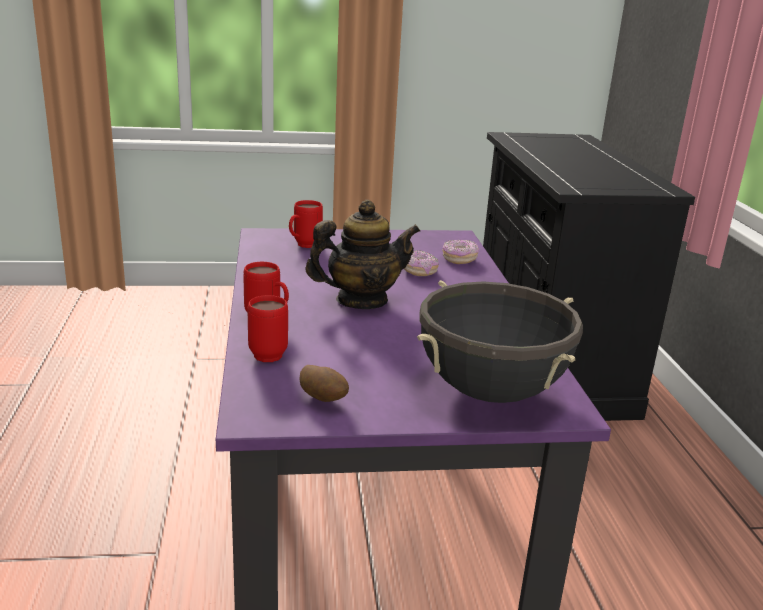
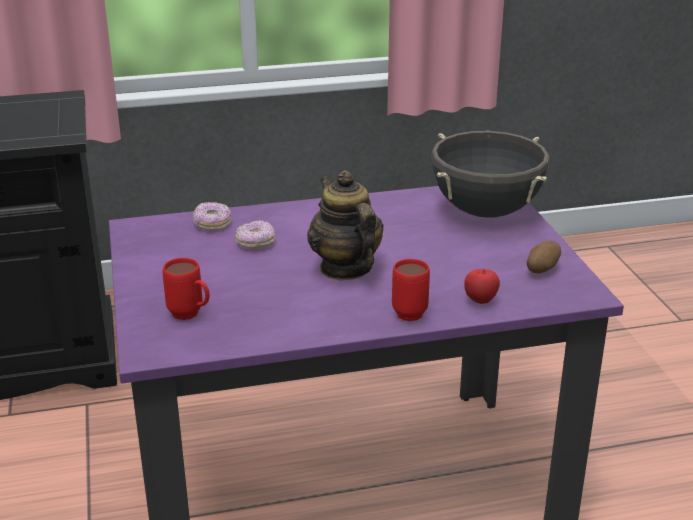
camera: 95 degrees left, 5 degrees up
(269, 352) = (480, 301): red mug -> apple

